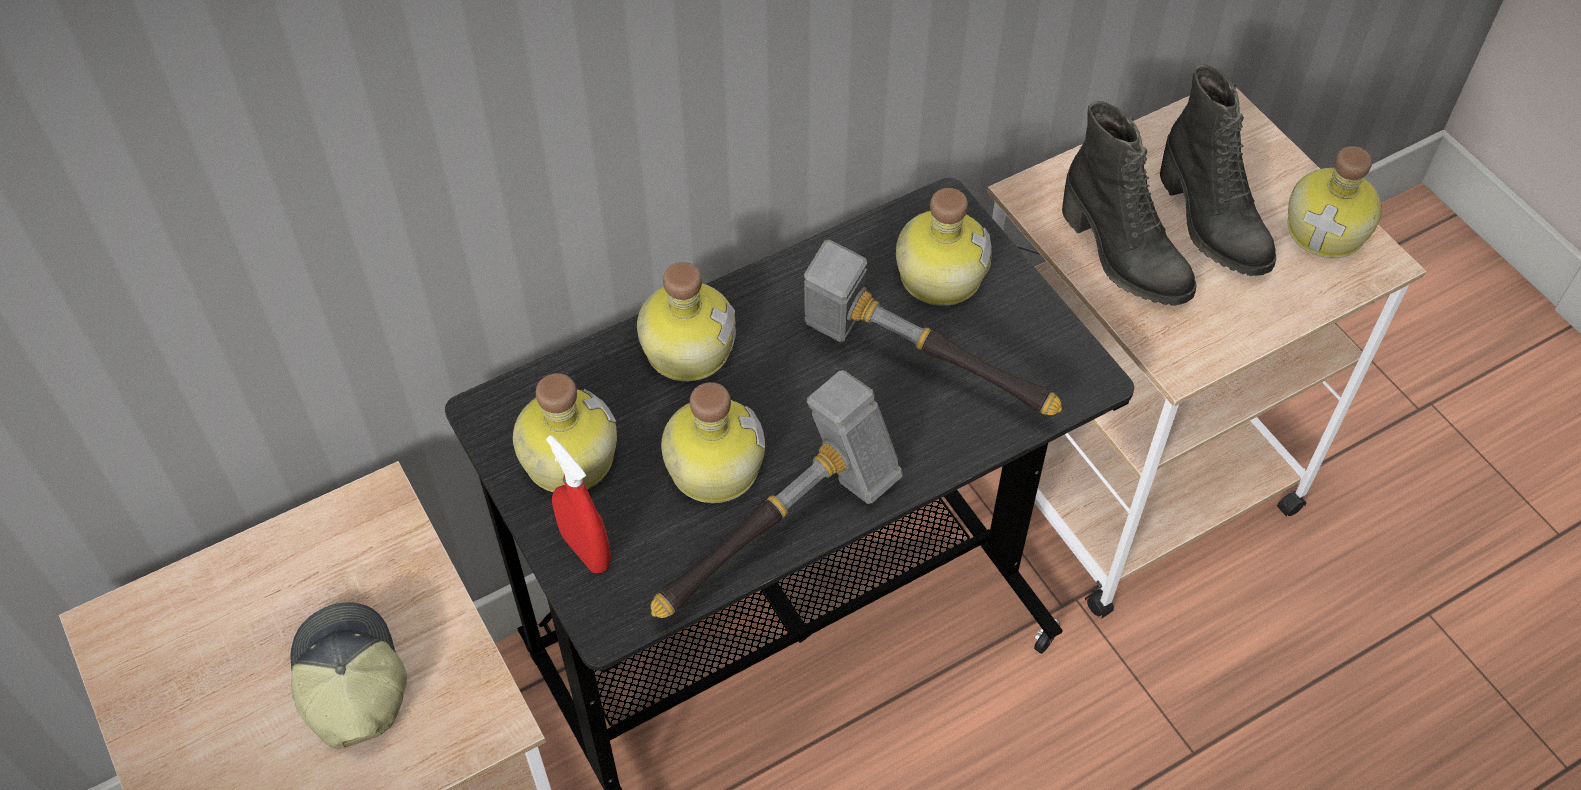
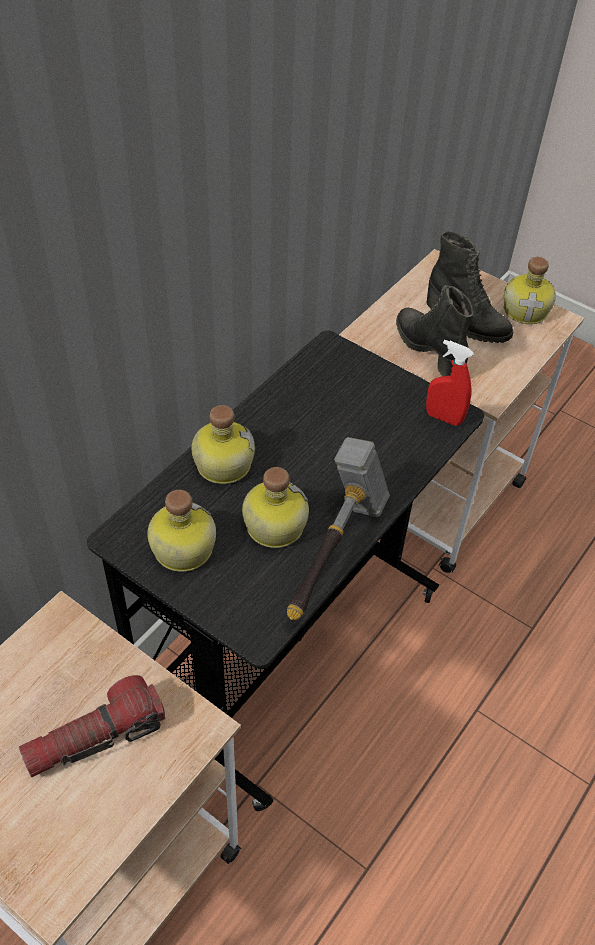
camera: 25 degrees left, 5 degrees down
(348, 682) = (95, 737): cap -> flashlight
(585, 550) = (221, 599): red spray bottle -> red spray bottle (443, 418)
(917, 370) = (363, 437): hammer -> none
(938, 273) = (346, 382): bottle -> none
(1122, 256) = (430, 351): black boot -> black boot turned 150 degrees counterclockwise

